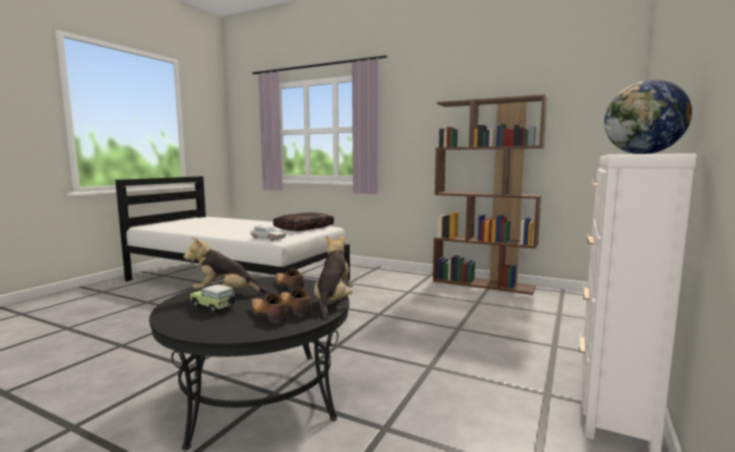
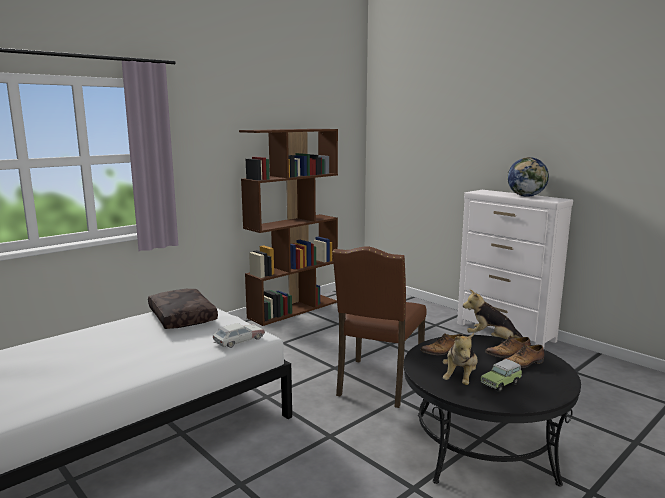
camera: 70 degrees left, 5 degrees up
(361, 333) = (378, 383): none -> brown chair

